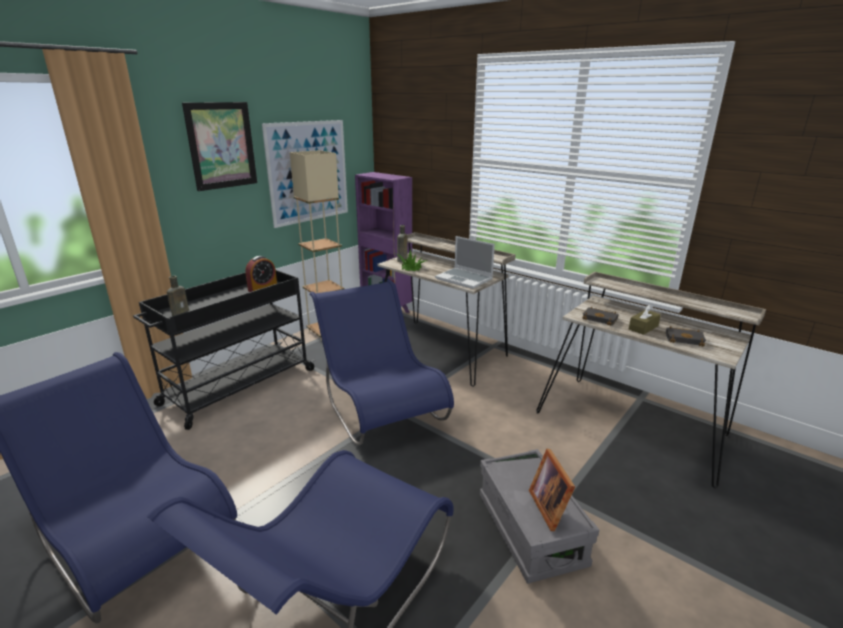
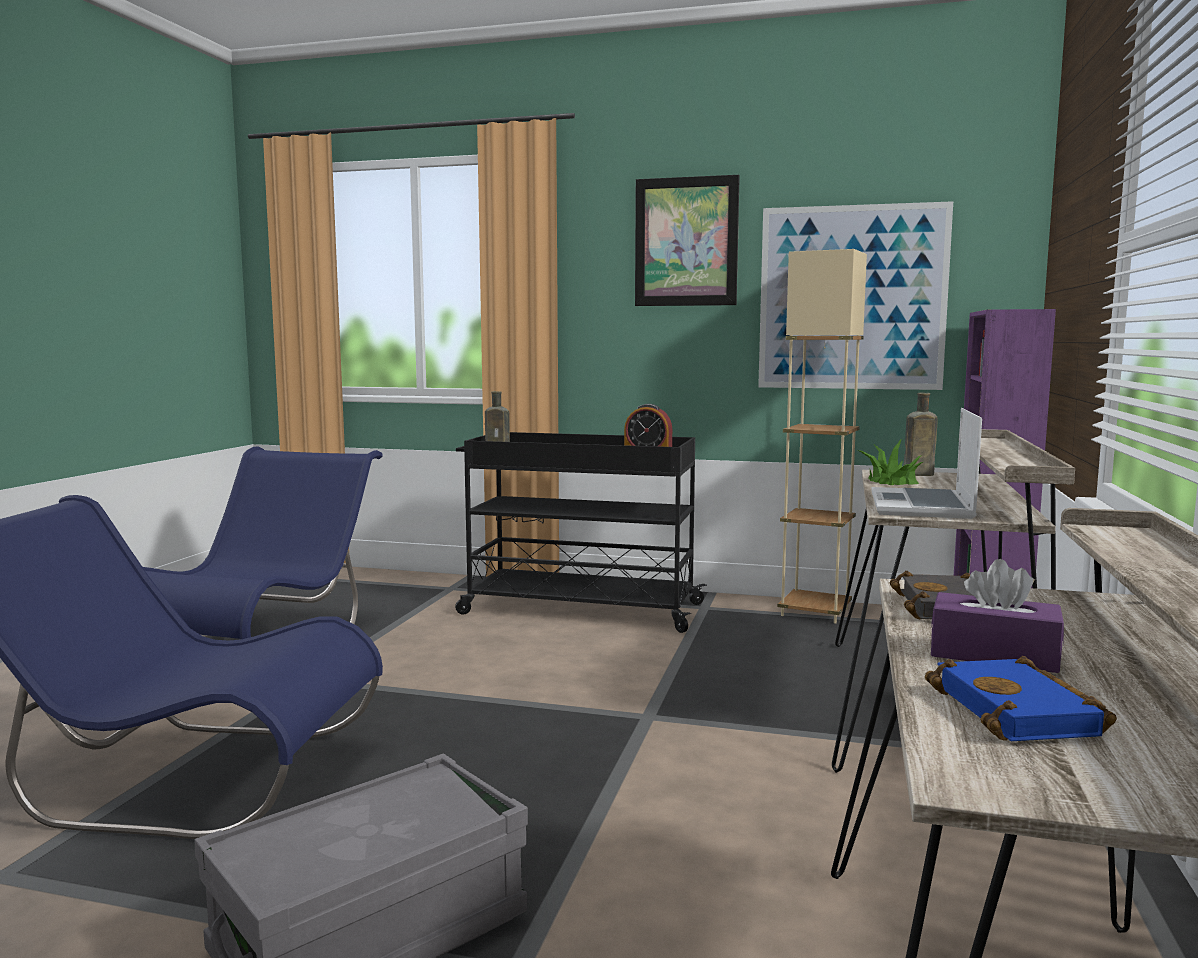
camera: 65 degrees right, 15 degrees down
(379, 407) = (640, 702): blue chair -> none
(550, 506) = (323, 847): picture frame -> none
(643, 327) = (993, 655): brown tissue box -> purple tissue box
(685, 339) = (1022, 713): black book -> blue book

